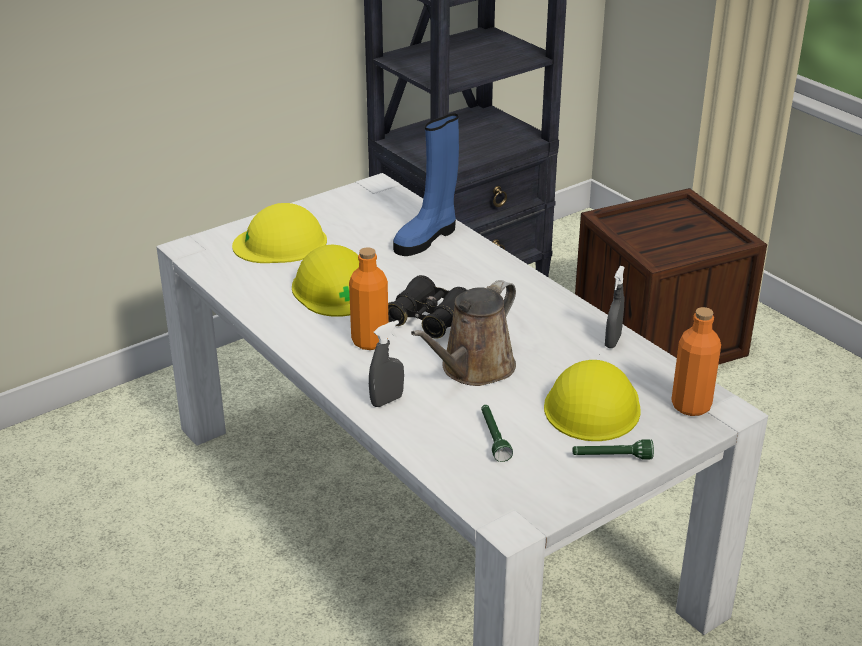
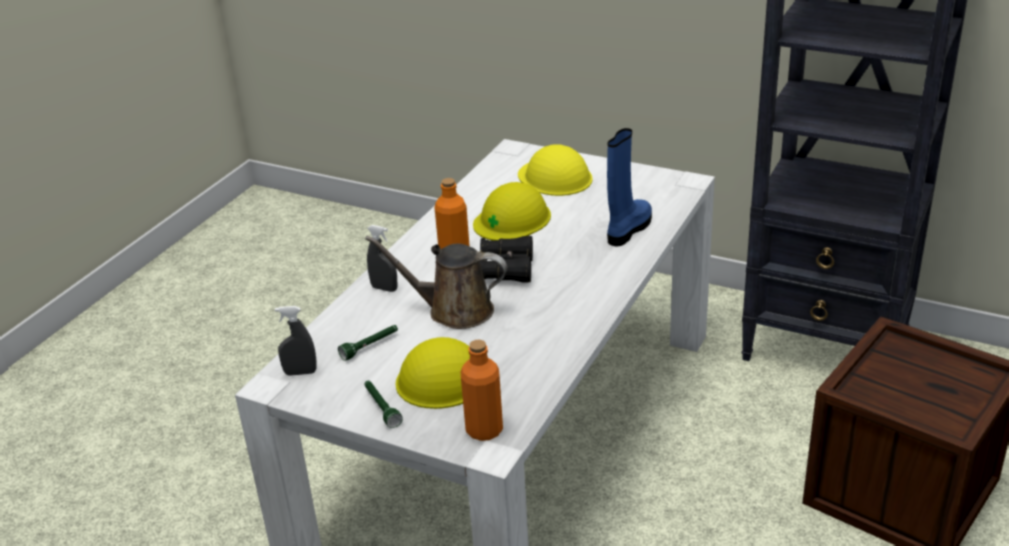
camera: 65 degrees right, 0 degrees up
(426, 238) = (628, 229): blue boot -> blue boot turned 105 degrees clockwise
(612, 341) = (552, 363): grey spray bottle -> grey spray bottle (300, 372)

